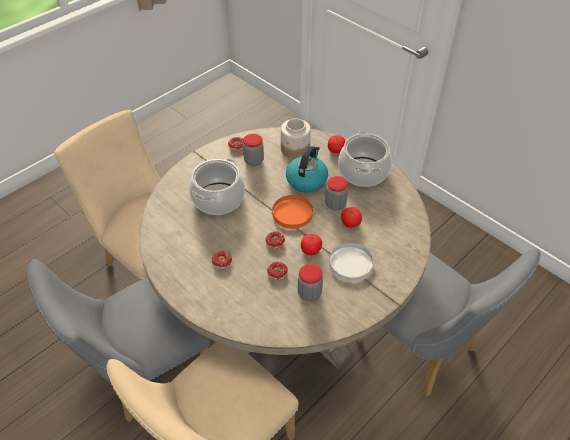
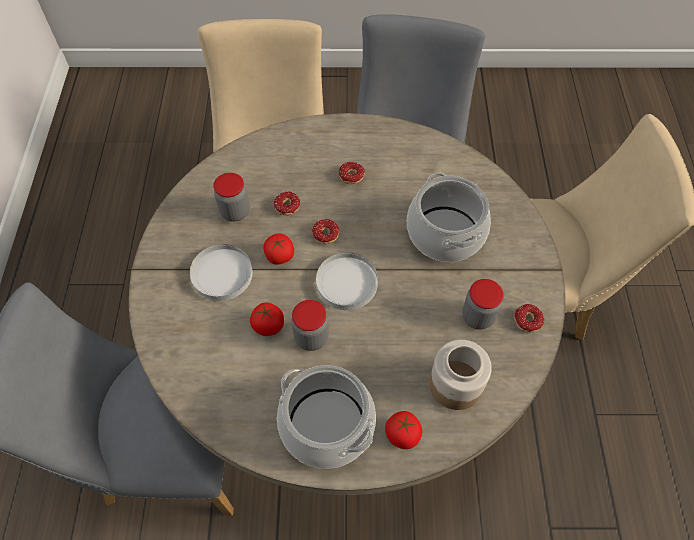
camera: 135 degrees right, 10 degrees up
(292, 213) = (346, 283): orange plate -> white plate
(306, 180) = (383, 345): kettle -> none

